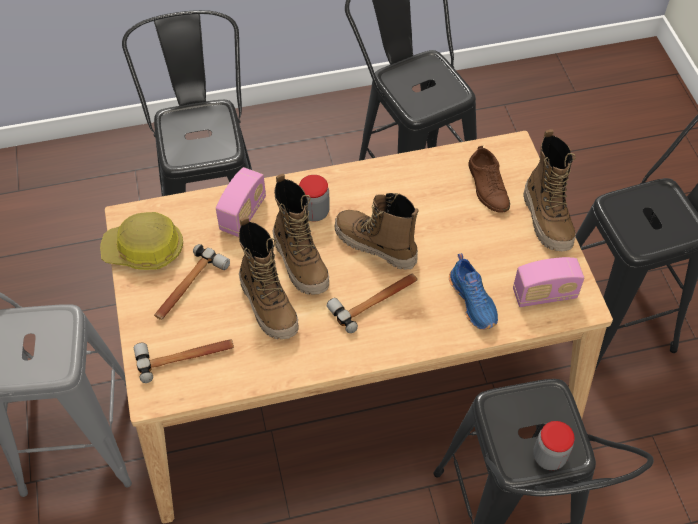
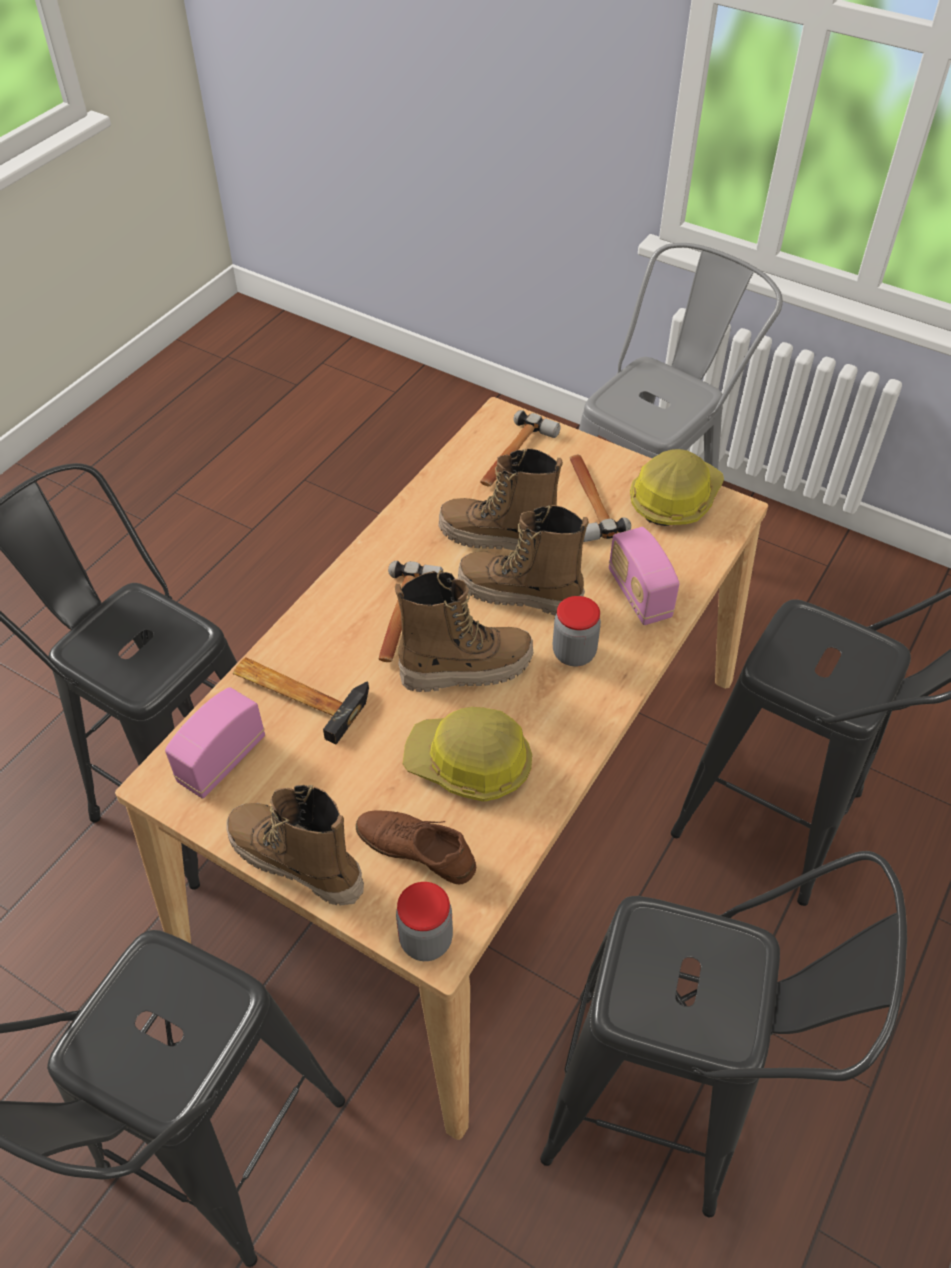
camera: 135 degrees right, 5 degrees down
(426, 202) = (469, 764): none -> hard hat
(474, 301) = (298, 692): blue shoe -> hammer
(549, 456) = (102, 630): jar -> jar (426, 940)

